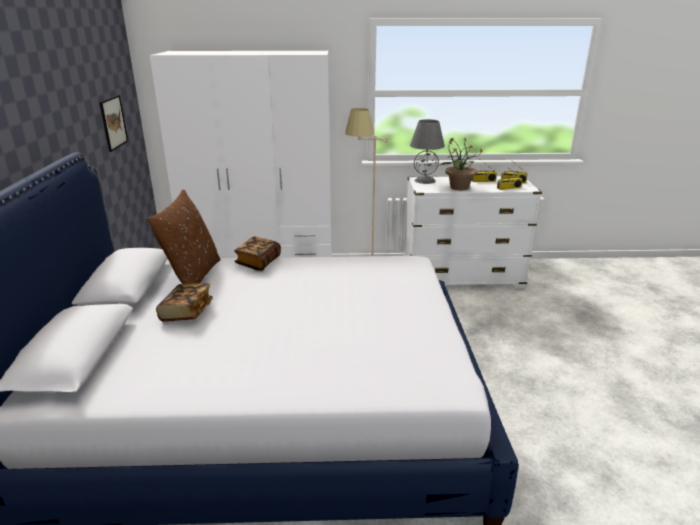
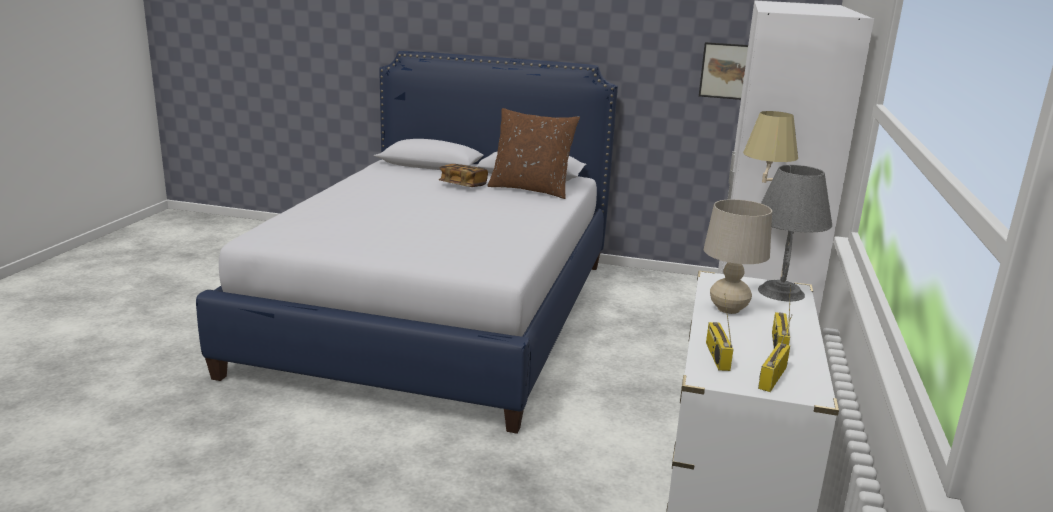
camera: 105 degrees right, 5 degrees down
(258, 262) = (548, 210): book -> none
(458, 187) = (728, 309): potted plant -> beige table lamp

